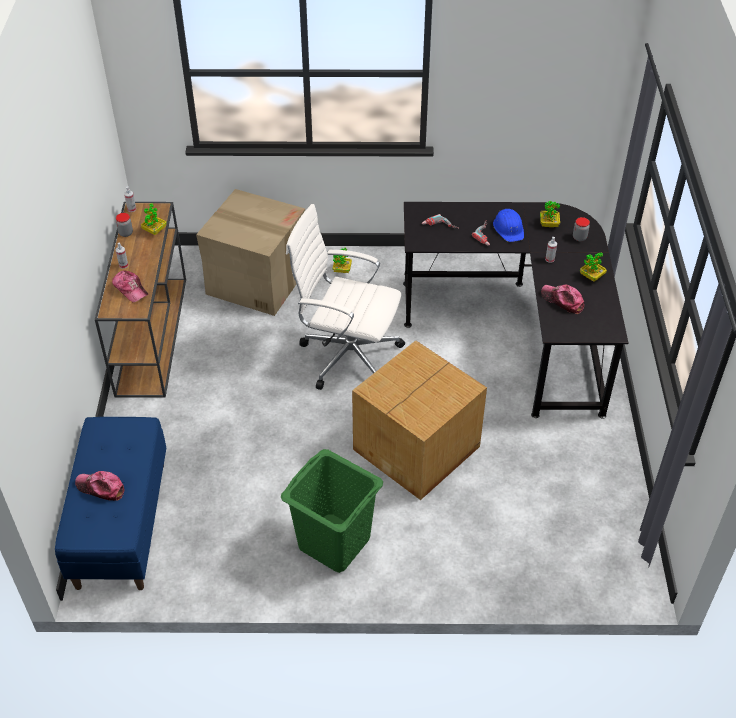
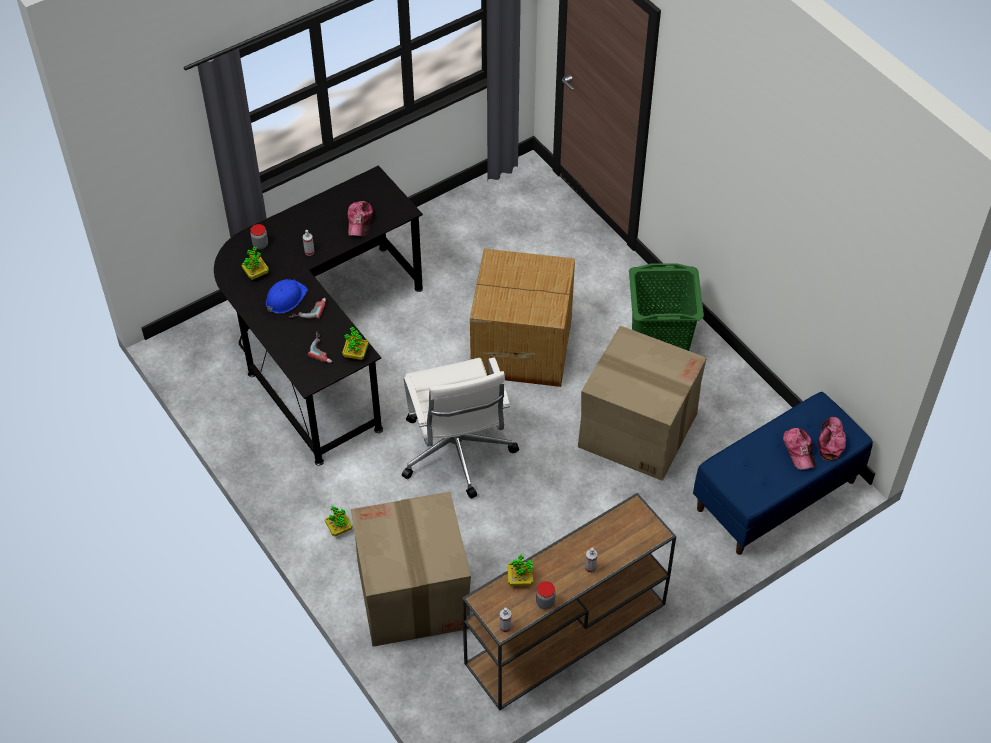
camera: 125 degrees left, 5 degrees up
(130, 289) = (615, 536): cap -> cap (831, 441)
(267, 473) = (636, 429): none -> cardboard box
(591, 276) = (311, 216): potted plant -> potted plant (355, 354)

